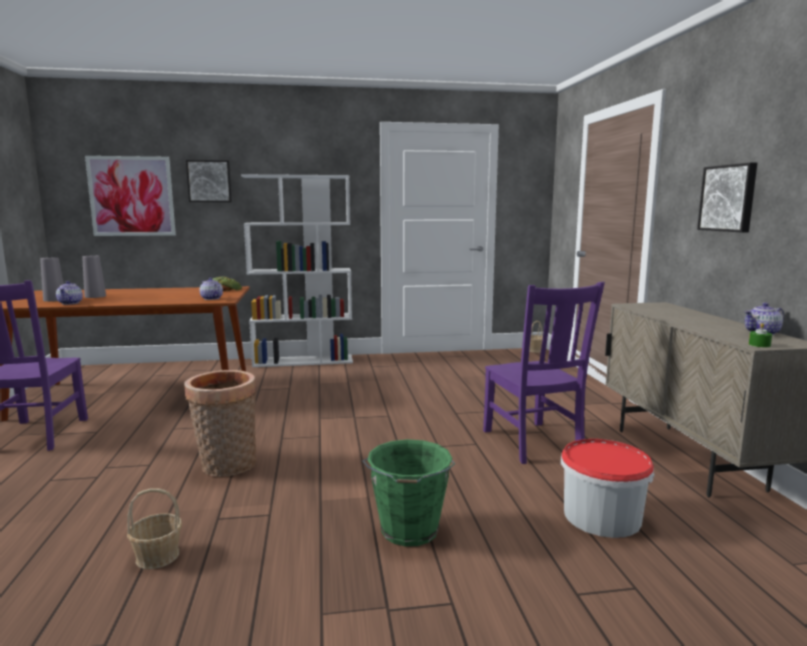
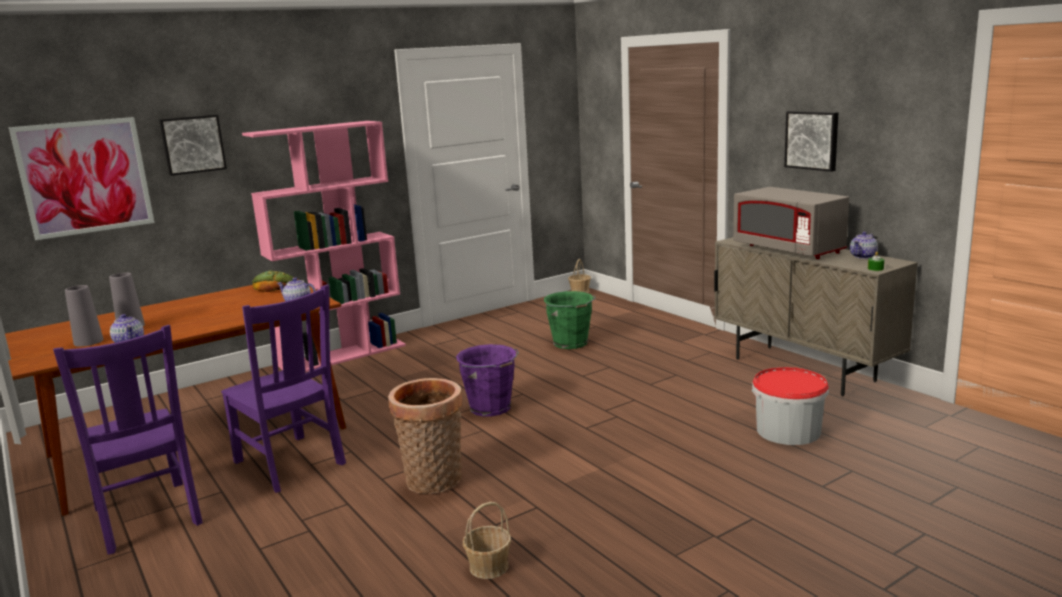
camera: 25 degrees left, 5 degrees up
(304, 361) = (343, 355): white bookcase -> pink bookcase
(349, 421) = (491, 408): none -> purple bucket
(409, 531) = (667, 483): green bucket -> green bucket (571, 343)
(533, 443) = (680, 387): purple chair -> purple chair (291, 464)
(678, 317) = (788, 249): none -> grey microwave

